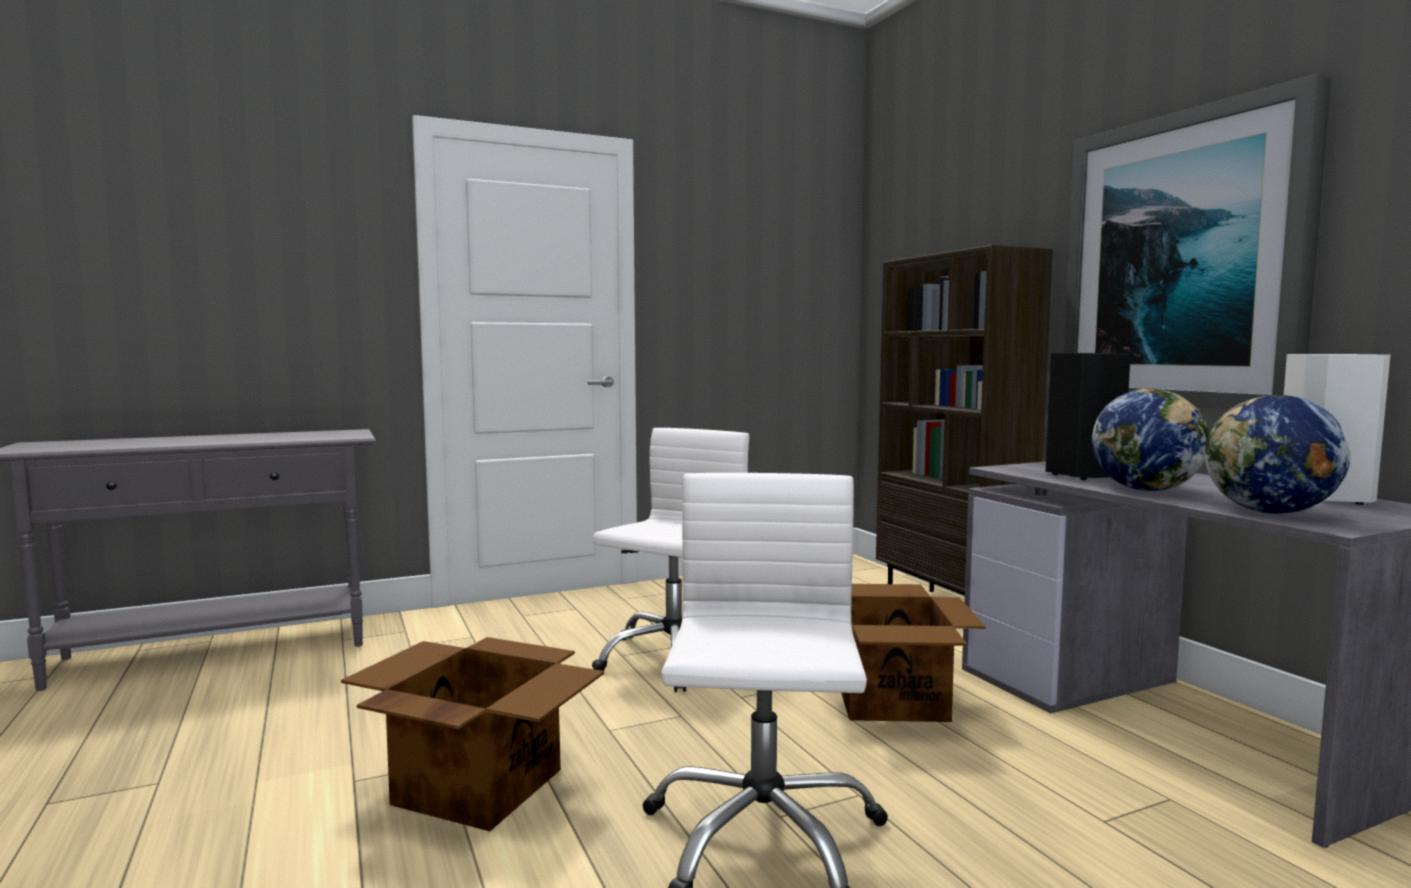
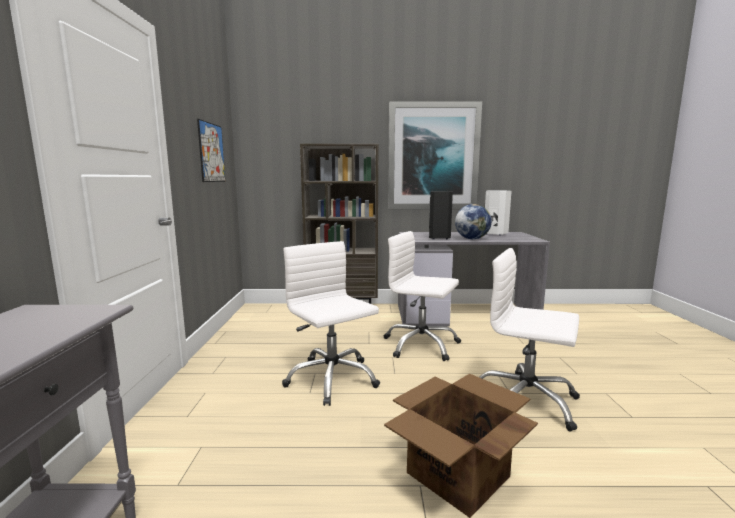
camera: 65 degrees left, 5 degrees up
(768, 290) = (211, 152): none -> picture
(891, 699) = (421, 345): cardboard box -> white office chair
(1269, 512) = (514, 239): globe -> none

